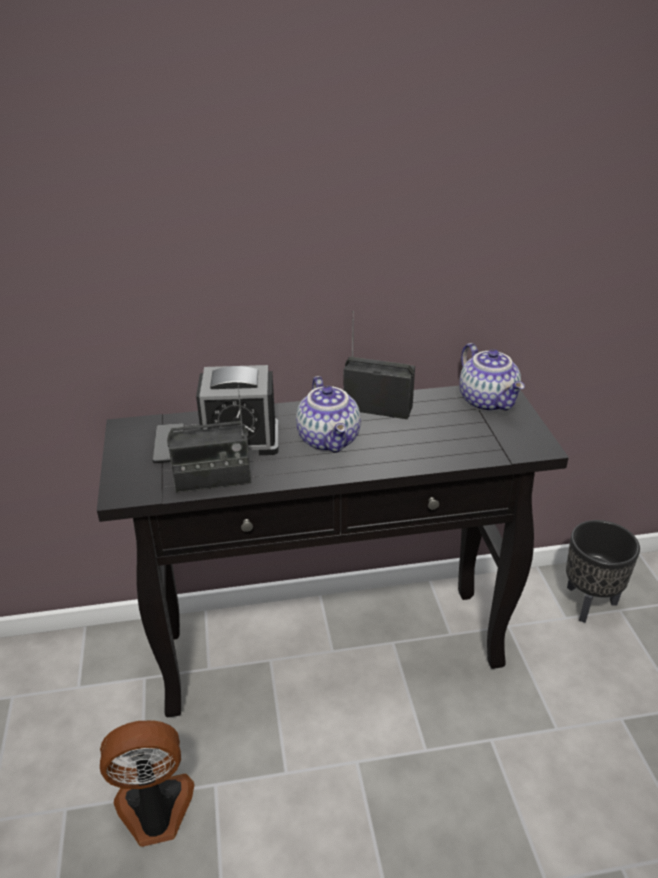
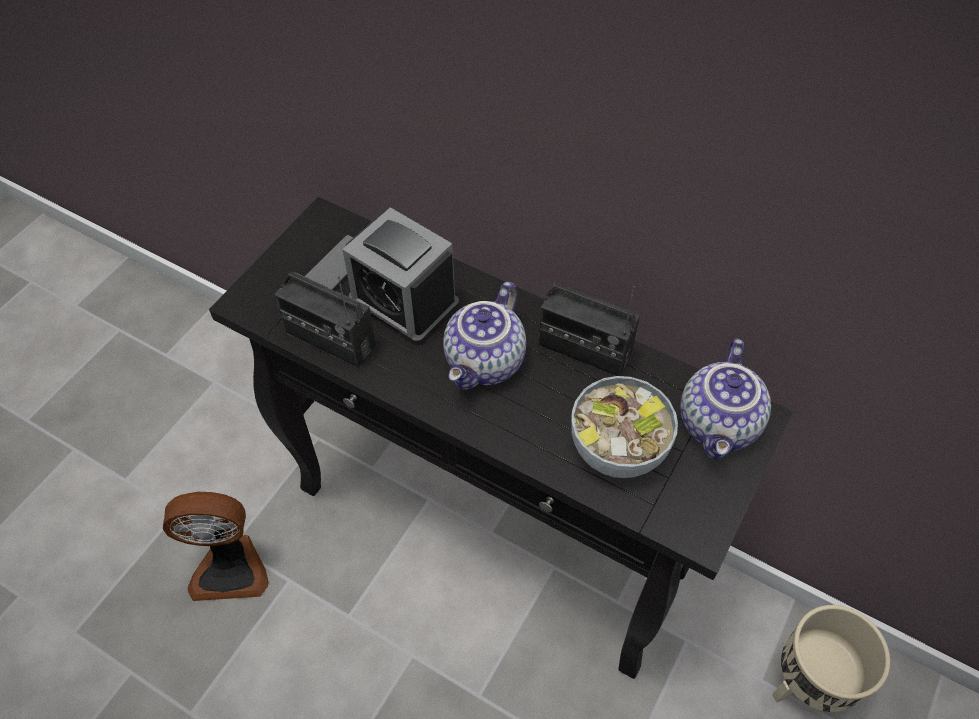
camera: 40 degrees right, 20 degrees up
(155, 812) = (230, 567): fan -> fan turned 150 degrees clockwise
(378, 407) = (584, 350): radio -> radio turned 150 degrees clockwise
(452, 437) = (617, 448): none -> bowl
(588, 604) = (805, 685): black planter -> beige planter

